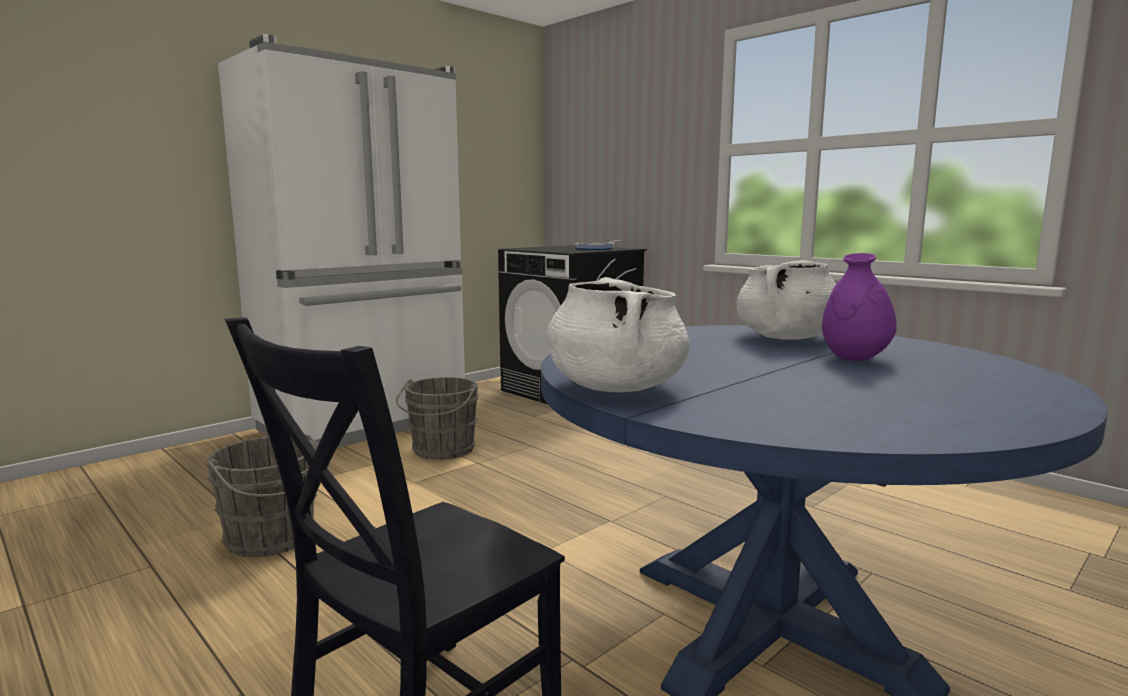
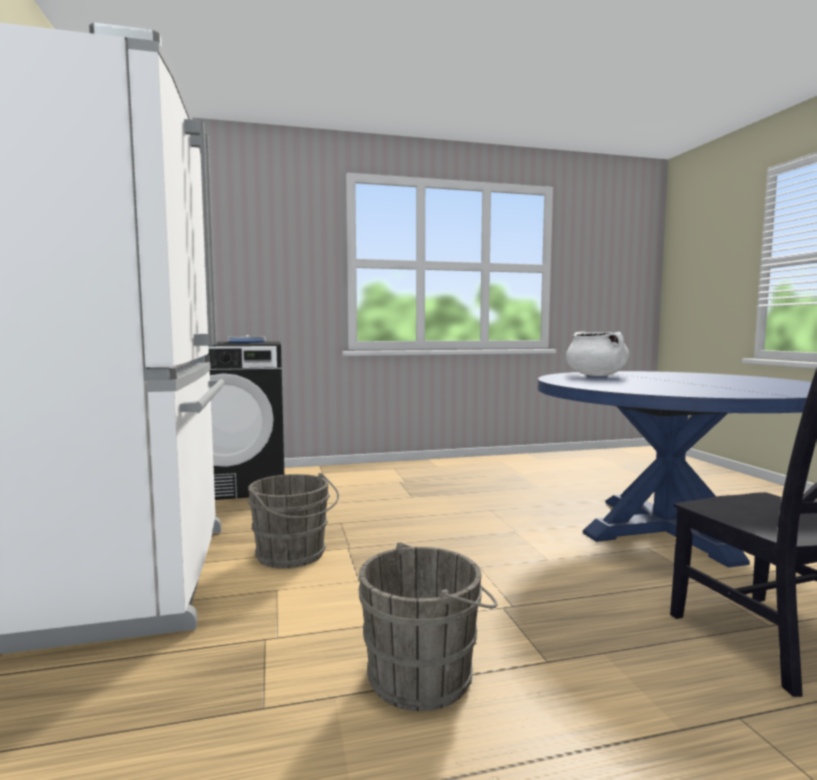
camera: 60 degrees left, 5 degrees down
(616, 387) = (729, 393): white cooking pot -> none
(854, 359) = (661, 377): purple vase -> none

